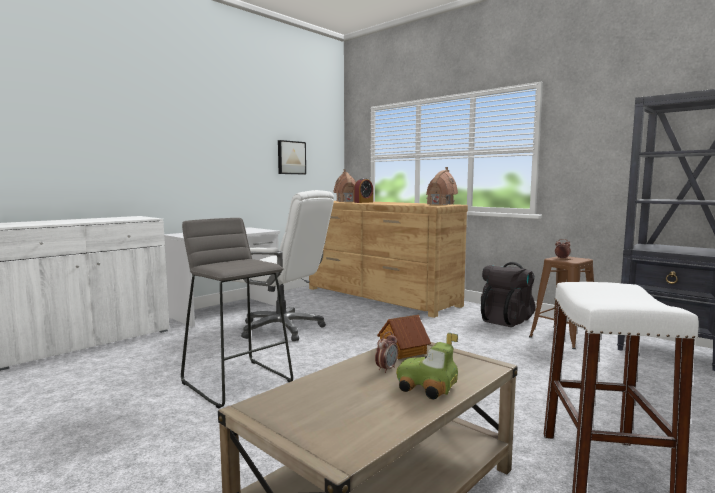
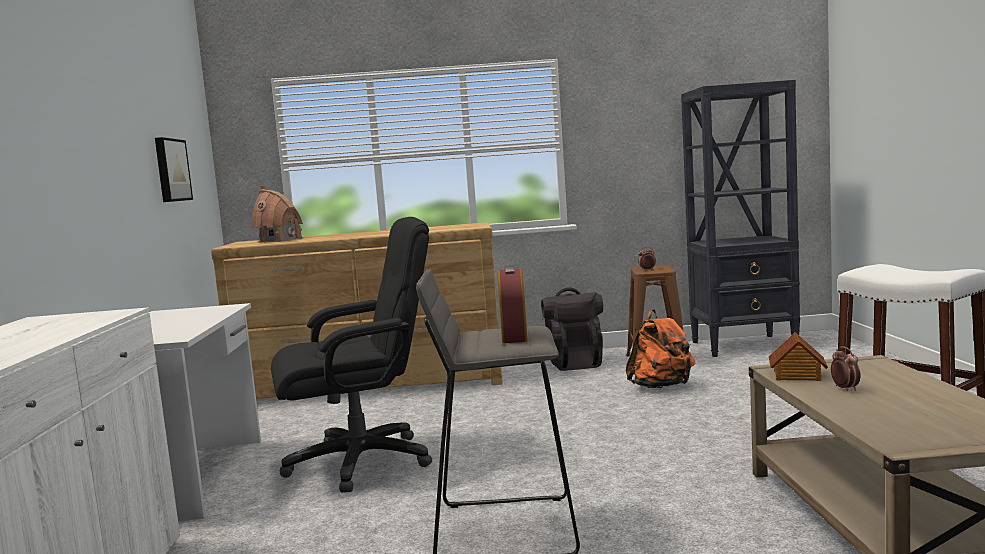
camera: 45 degrees left, 0 degrees up
(282, 328) = (362, 461): white office chair -> black office chair
(363, 202) = (326, 237): alarm clock -> alarm clock (514, 336)
(426, 388) = (910, 386): toy car -> none
(440, 204) = (456, 225): toy house -> none
(516, 353) = (661, 387): none -> orange backpack

